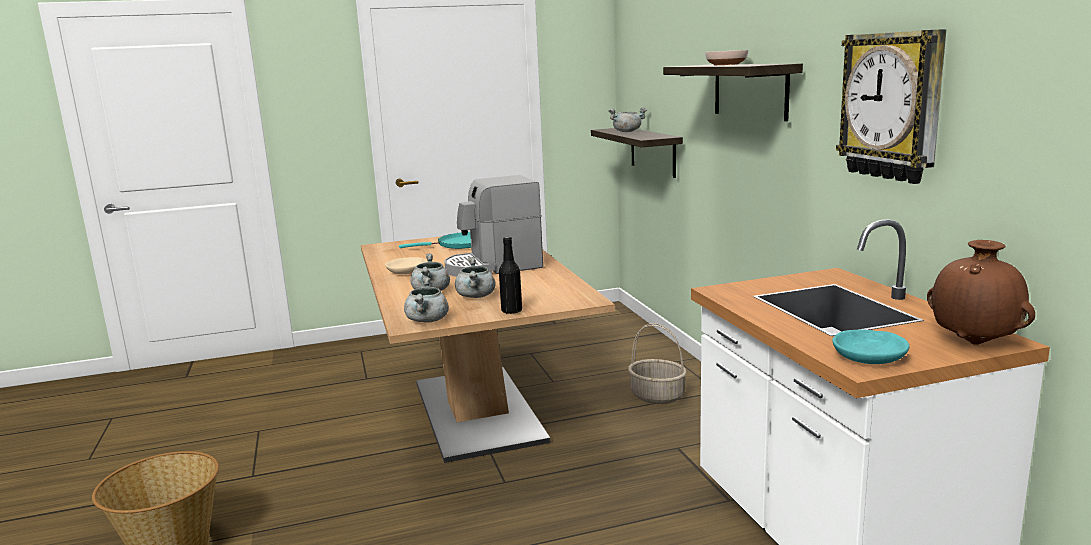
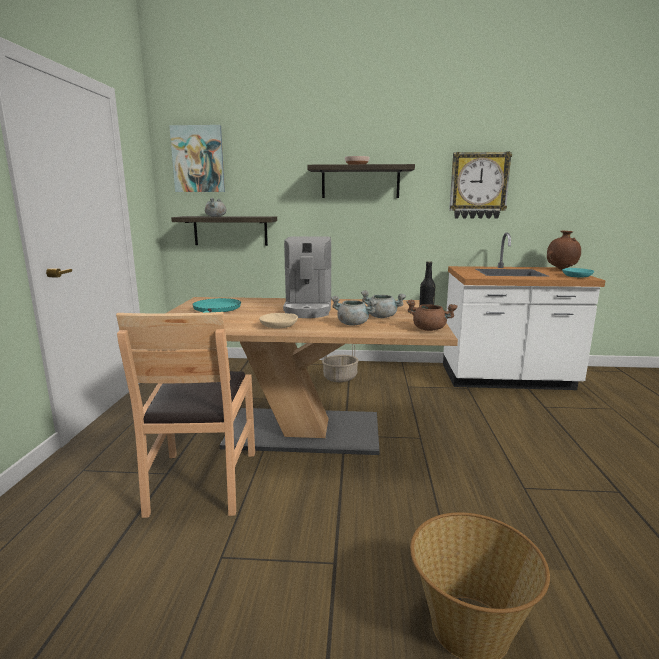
camera: 70 degrees left, 0 degrees up
(359, 394) = (202, 481): none -> brown chair
(428, 320) = (430, 329): grey cooking pot -> brown cooking pot
(636, 55) = (198, 159): none -> picture

